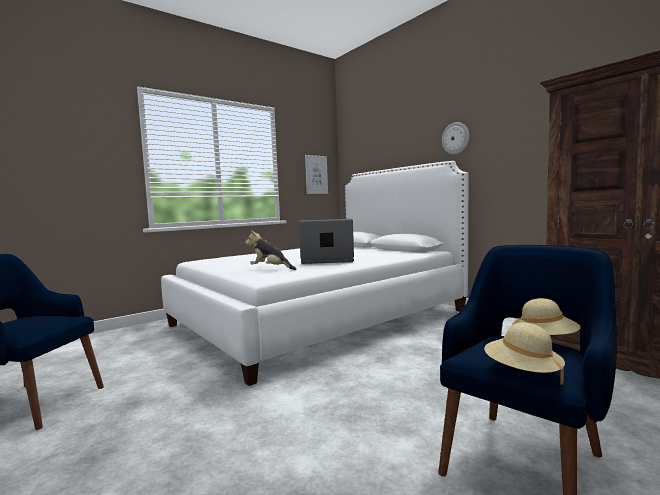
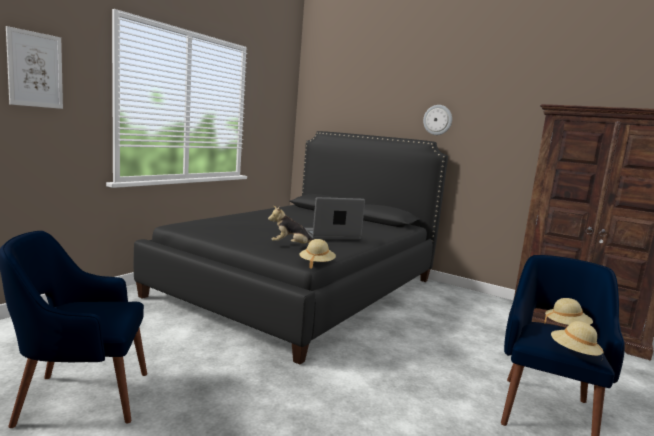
camera: 20 degrees left, 5 degrees up
(271, 280) = (316, 264): none -> beige hat
(316, 174) = (276, 125): picture -> picture (35, 69)
(320, 317) = (301, 287): white bed -> black bed

